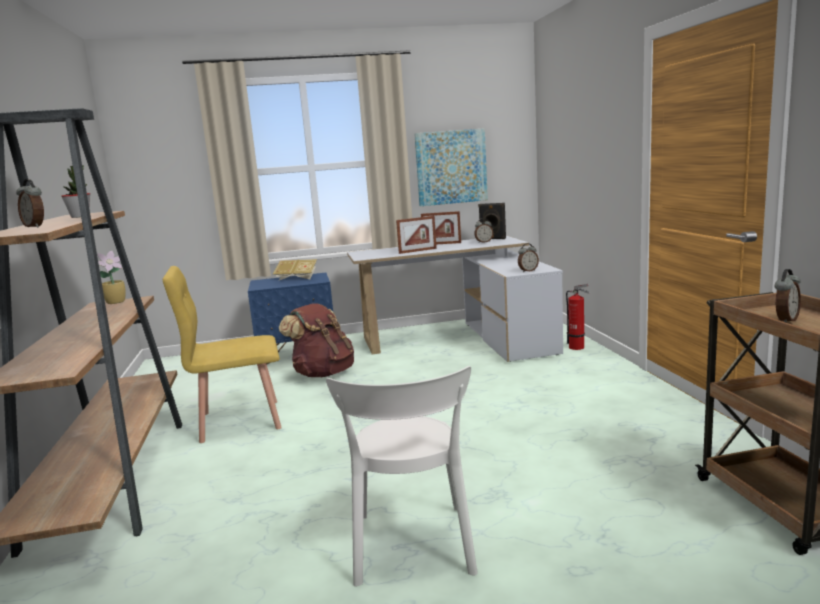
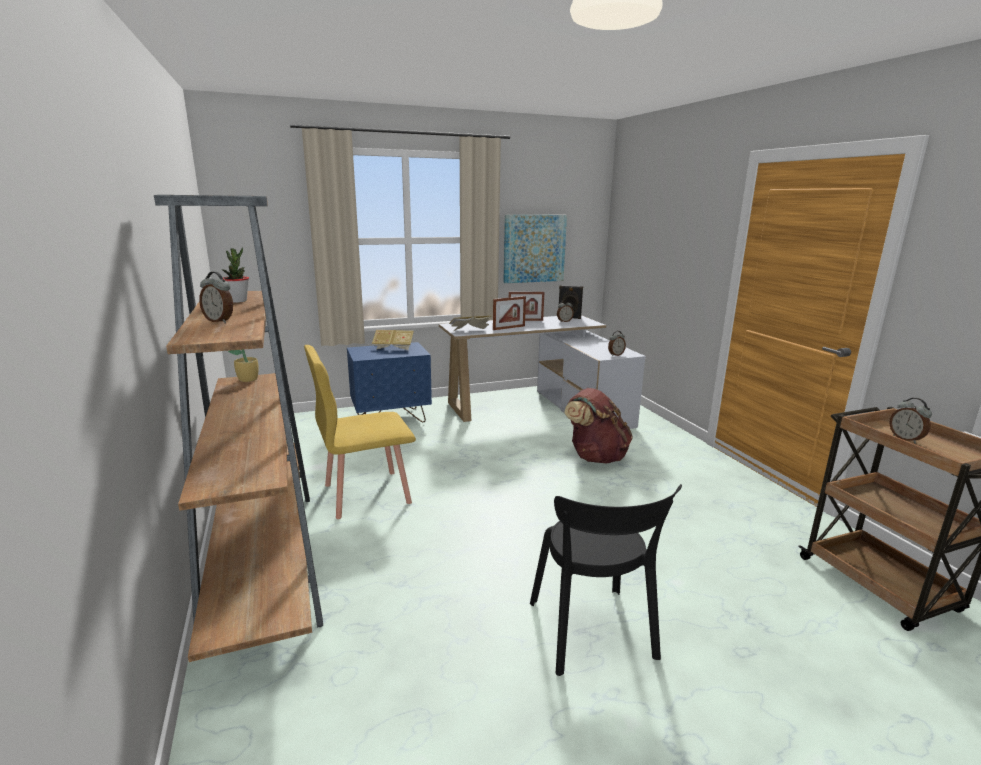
camera: 10 degrees left, 5 degrees up
(323, 373) = (426, 442): brown backpack -> brown backpack (595, 457)
(373, 256) = (470, 331): none -> book
(413, 548) = (593, 633): white chair -> black chair
(578, 347) = (647, 421): fire extinguisher -> none
(785, 320) = (906, 439): alarm clock -> alarm clock turned 120 degrees clockwise

